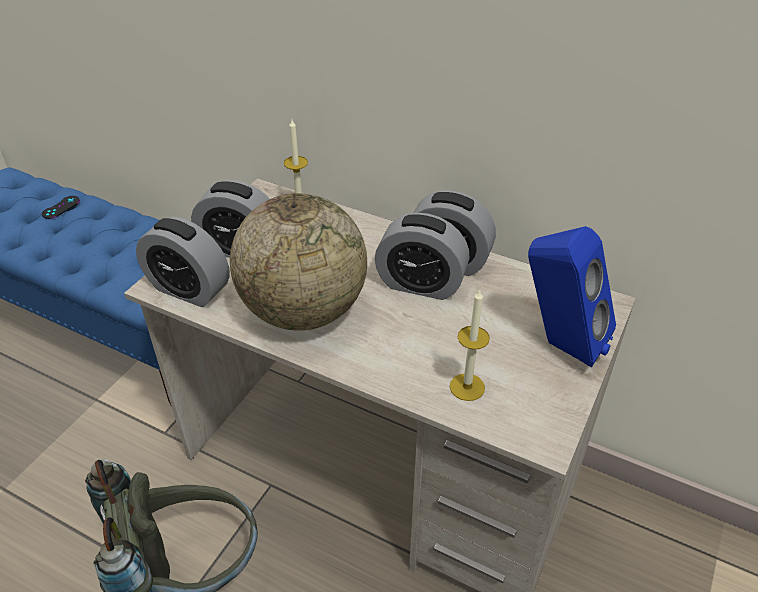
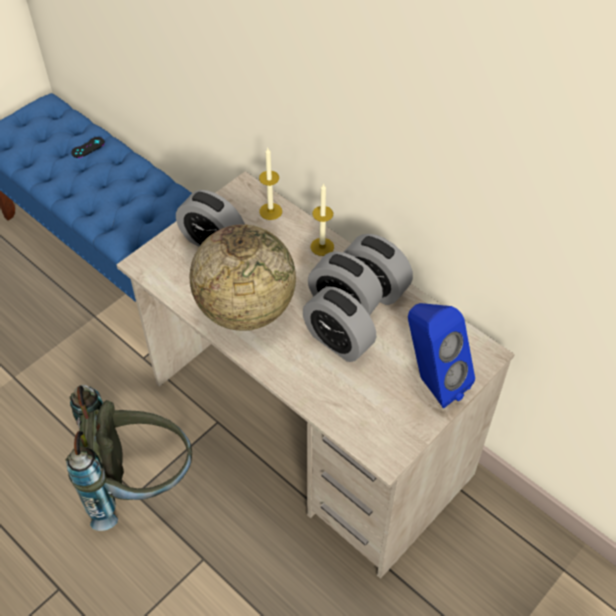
camera: 15 degrees right, 10 degrees up
(189, 289) = (164, 271): alarm clock -> alarm clock (338, 341)
(467, 387) = (346, 401): candle -> candle (322, 246)

